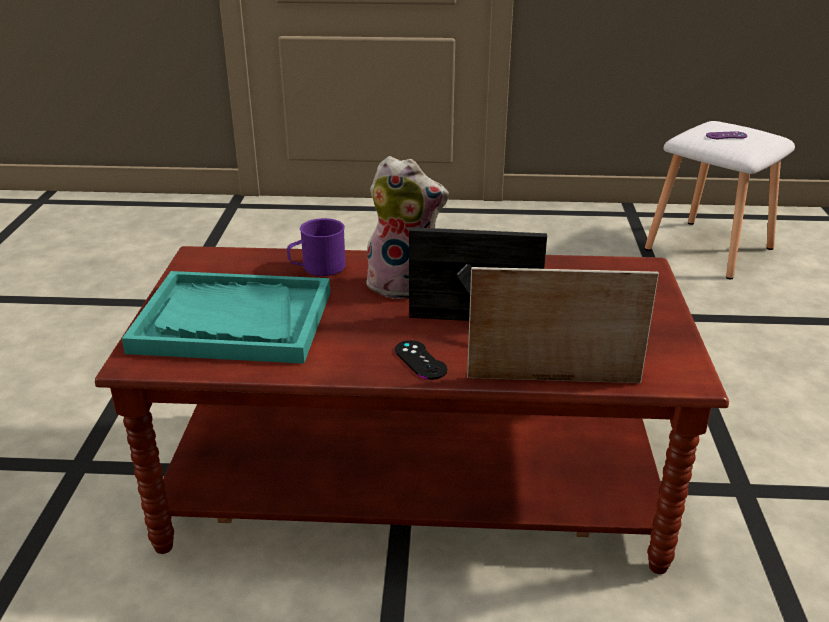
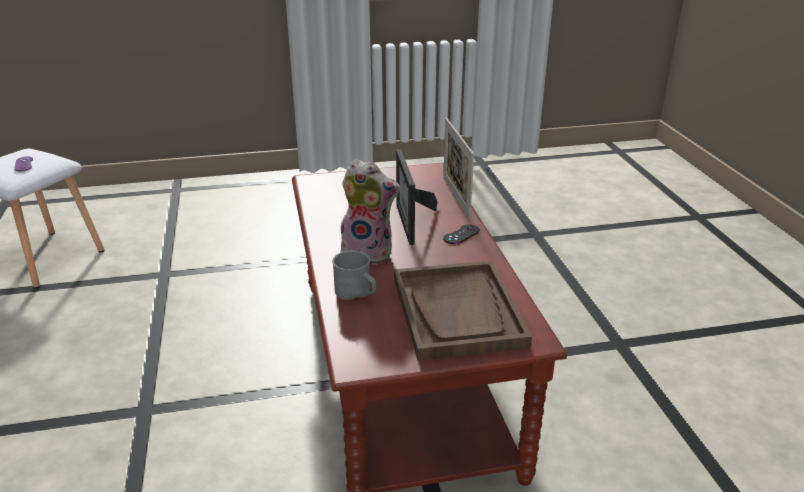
camera: 105 degrees left, 0 degrees up
(232, 321) = (458, 312): turquoise tray -> brown tray
(317, 268) = (357, 293): purple mug -> grey mug
(404, 285) = (369, 252): plush toy -> plush toy turned 105 degrees clockwise

